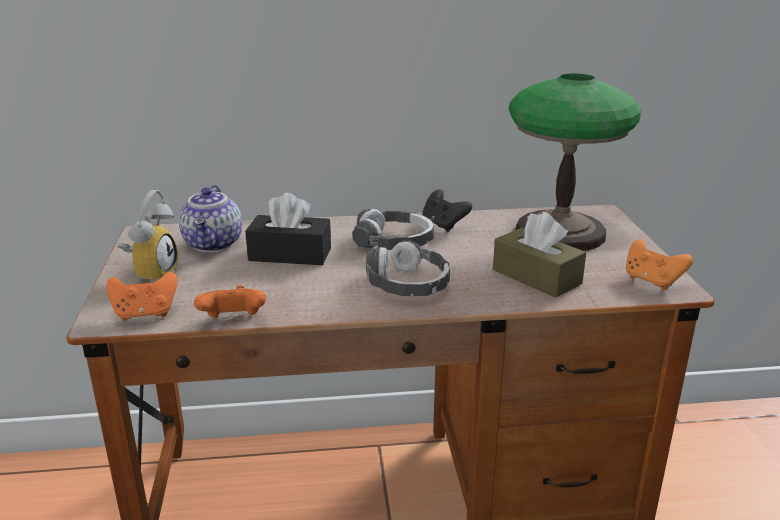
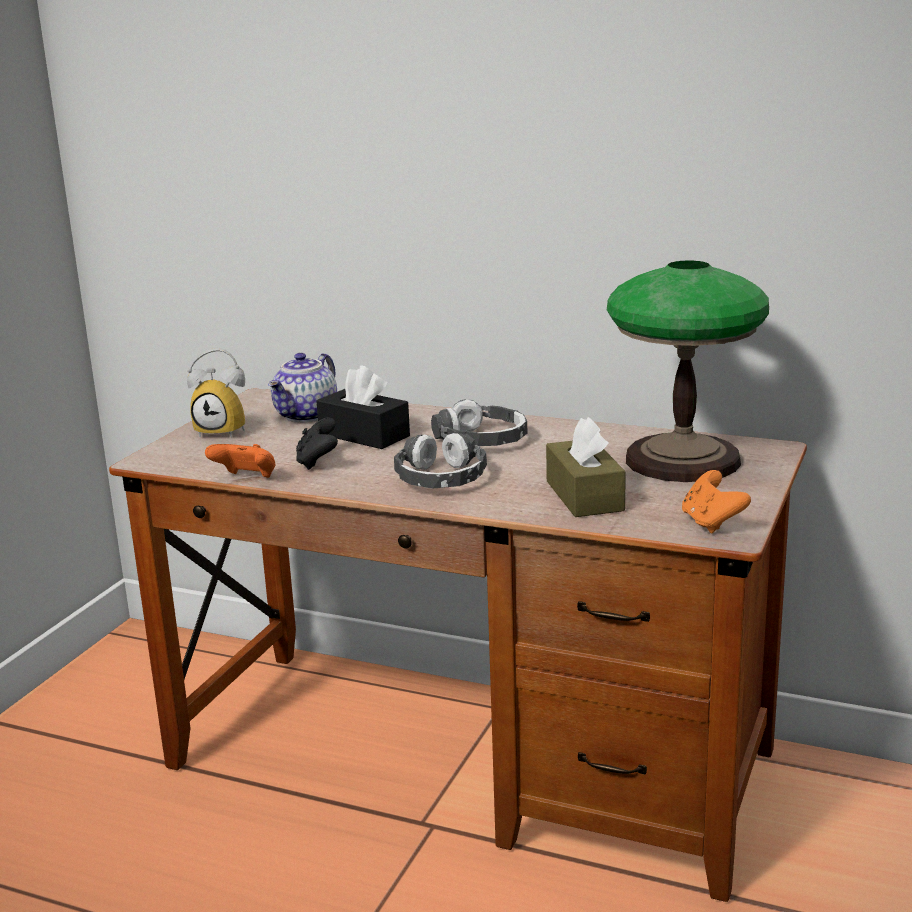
camera: 30 degrees right, 5 degrees down
(145, 314) = (184, 461): orange game controller -> none
(152, 274) = (225, 431): alarm clock -> alarm clock turned 60 degrees clockwise
(443, 225) = (558, 433): black game controller -> black game controller (318, 462)

